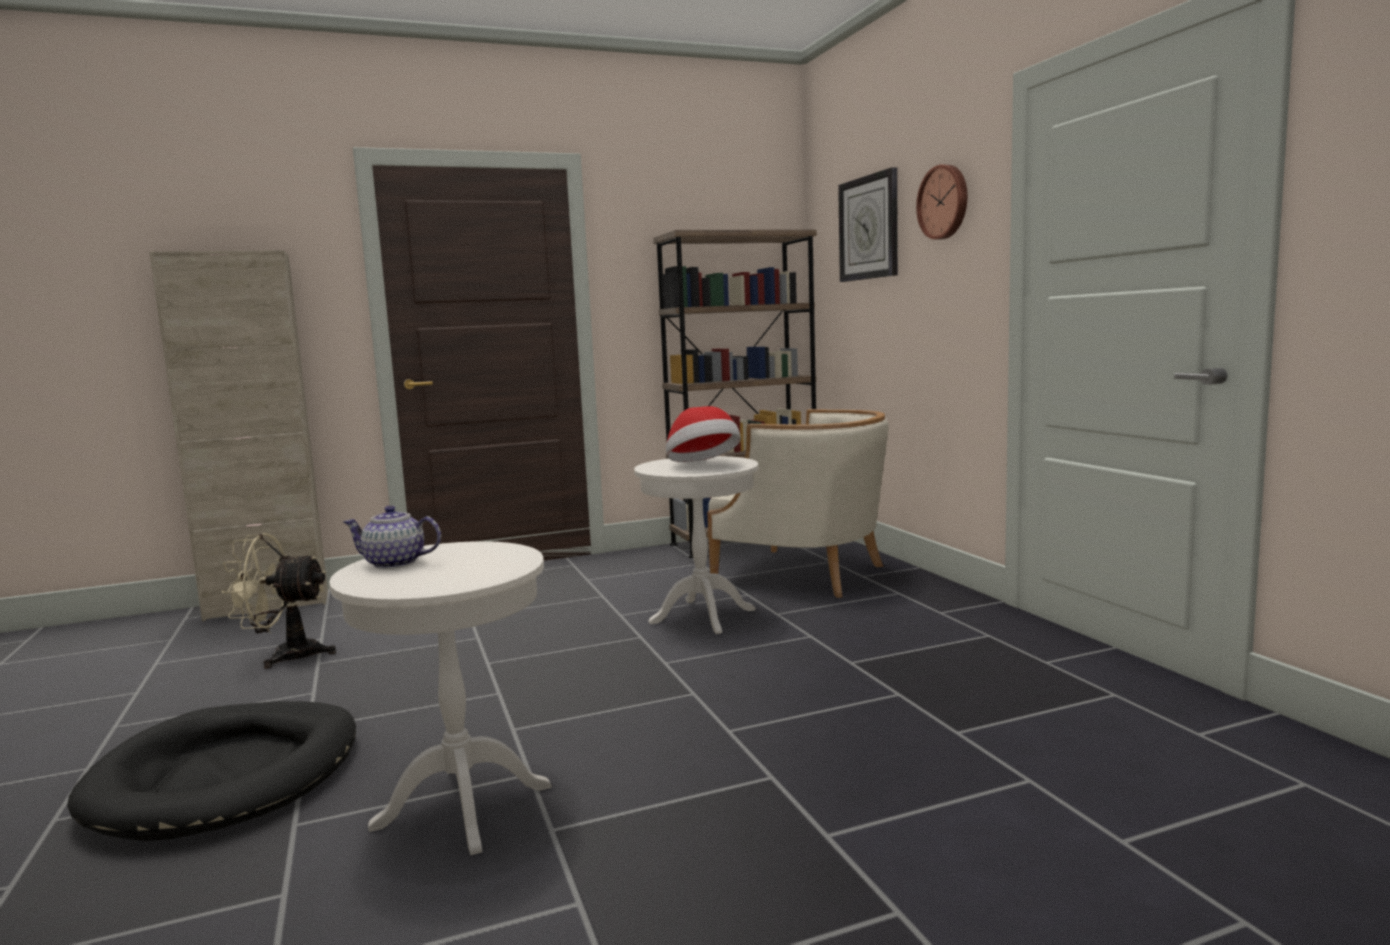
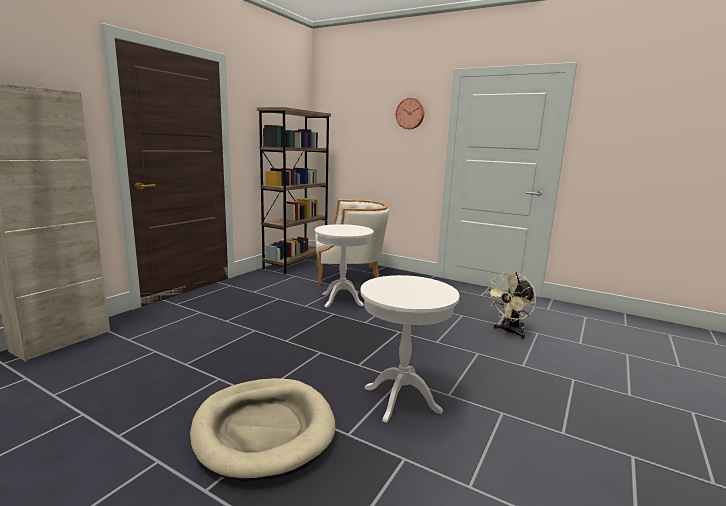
camera: 40 degrees left, 5 degrees up
(228, 776) = (264, 430): black dog bed -> beige dog bed
(285, 655) = (152, 365): beige fan -> beige fan (510, 332)
(395, 563) = (387, 292): teapot -> none
(702, 465) = (348, 229): hat -> none
(869, 228) = (360, 117): wall clock -> none

